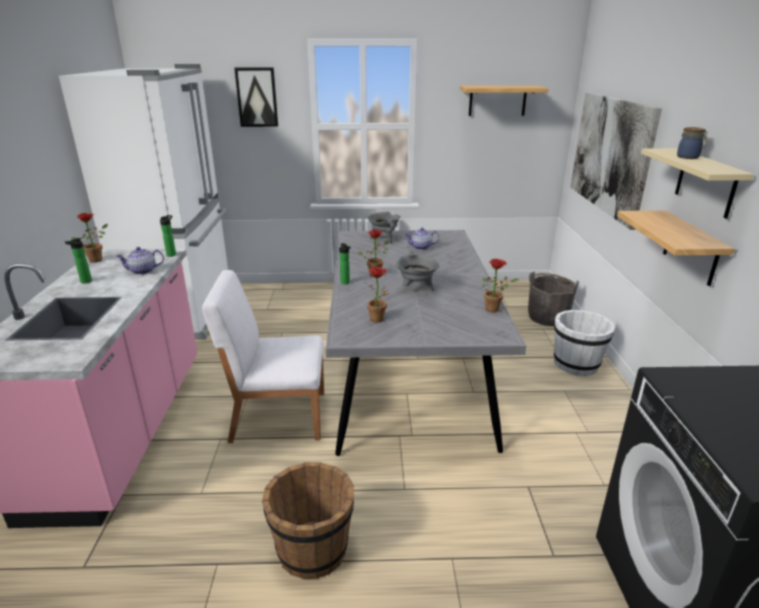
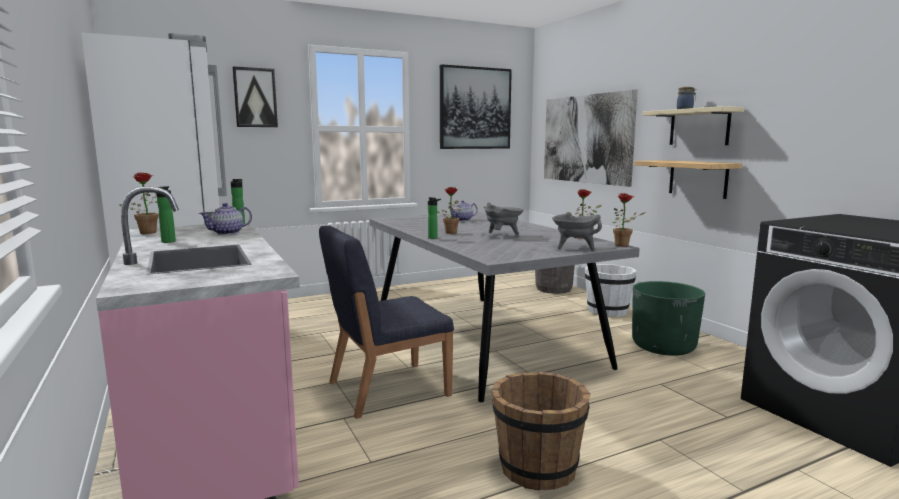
camera: 25 degrees left, 15 degrees down
(277, 415) = (387, 388): white chair -> blue chair
(379, 320) = (504, 249): potted plant -> potted plant (624, 245)
(384, 239) = (420, 219): grey cooking pot -> grey cooking pot (575, 248)
(497, 100) = (475, 108): shelf -> picture
(586, 435) = (663, 347): none -> green planter

